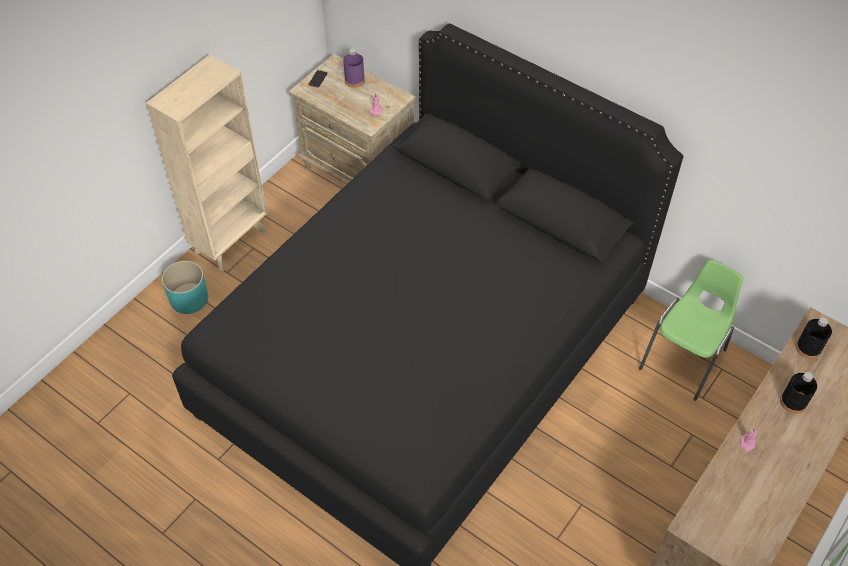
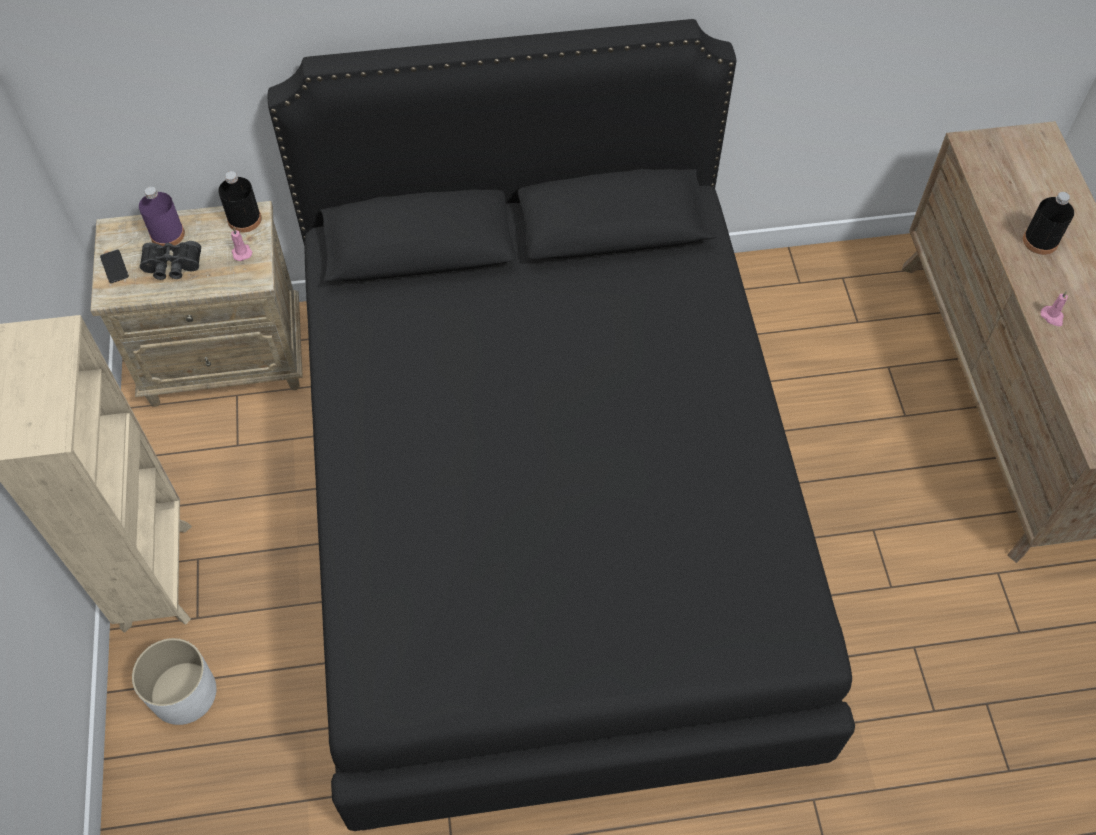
camera: 45 degrees left, 5 degrees up
(189, 298) = (183, 693): turquoise planter -> white planter
(340, 96) = (172, 267): none -> black binoculars
(684, 359) = (800, 296): green chair -> none
(808, 348) = (991, 176): black bottle -> black bottle (244, 219)

